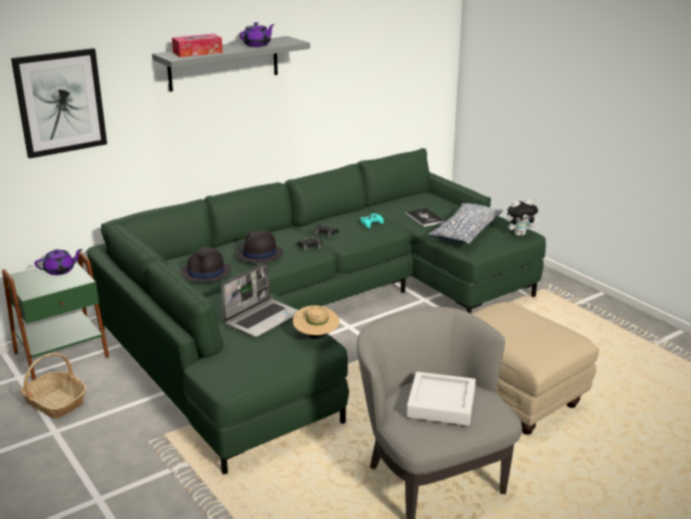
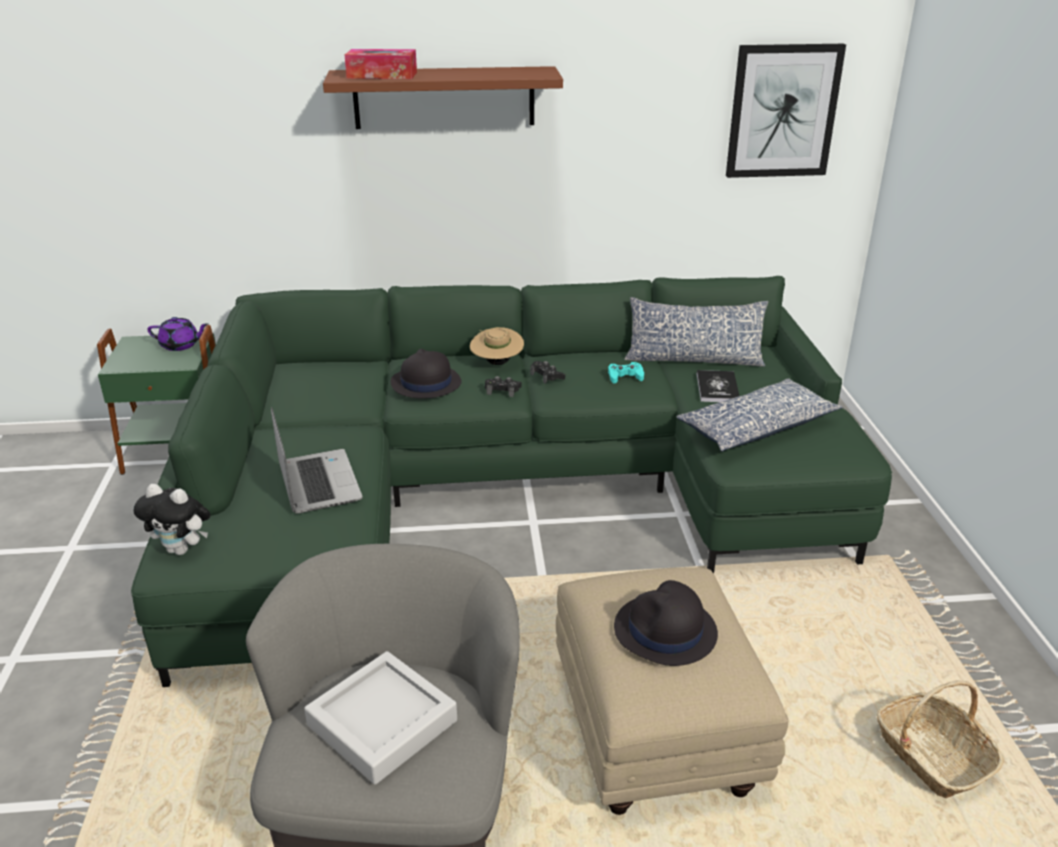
camera: 30 degrees right, 5 degrees up
(54, 402) = (110, 509): basket -> basket (931, 756)
(60, 102) = (195, 124): picture -> picture (783, 111)
(206, 272) = (332, 393): black hat -> black hat (665, 631)
(224, 63) = (444, 97): grey shelf -> brown shelf
(257, 45) = (483, 73): purple teapot -> none
(262, 318) = (317, 482): laptop -> laptop turned 90 degrees counterclockwise
(316, 336) = (349, 534): beige hat -> beige hat (497, 363)
(395, 207) = (693, 359): none -> pillow
(519, 234) = (844, 455): plush toy -> plush toy (182, 549)

